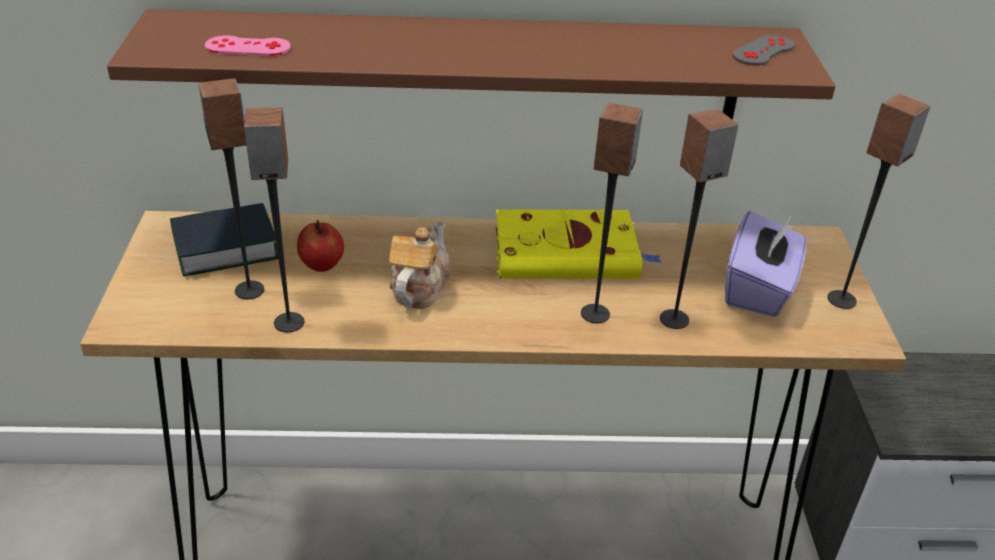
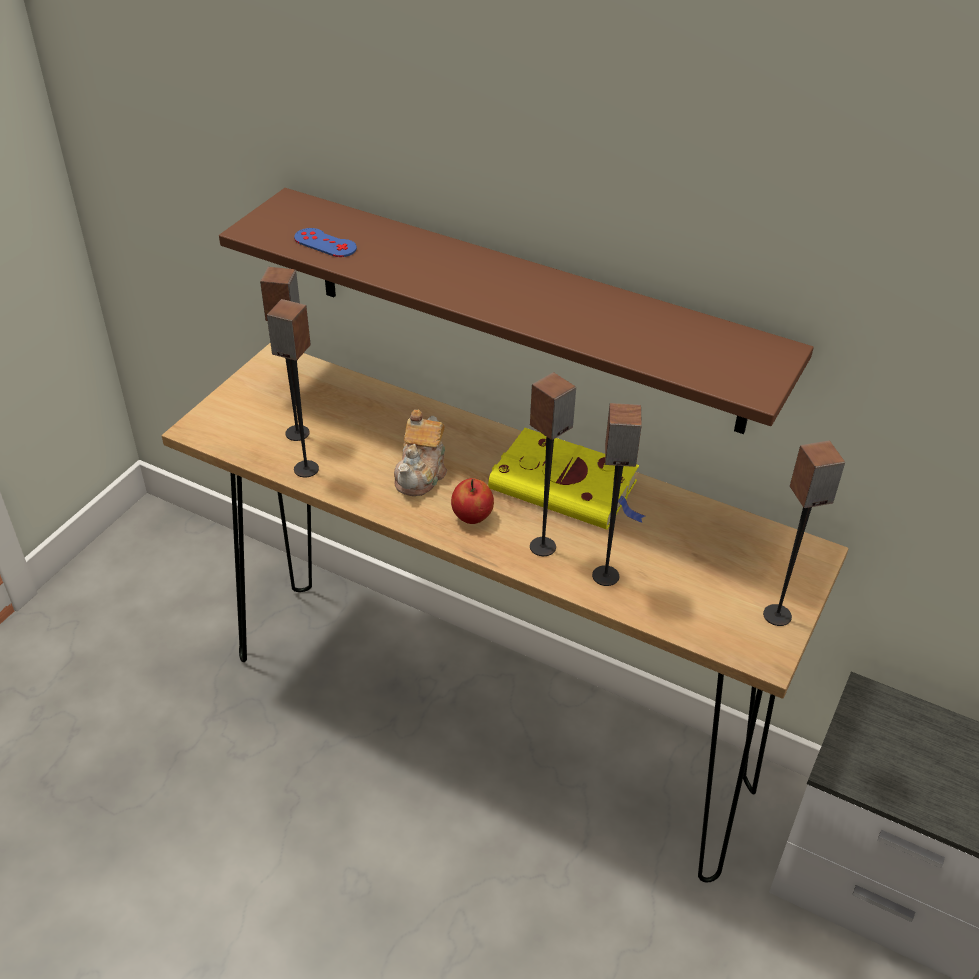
camera: 30 degrees right, 5 degrees up
(225, 248) = (305, 392): book -> none
(248, 47) = (325, 243): pink game controller -> blue game controller
(322, 265) = (363, 430): apple -> apple (472, 517)
(419, 287) = (422, 473): teapot -> teapot turned 150 degrees clockwise
(759, 289) = (707, 577): purple tissue box -> none
(763, 51) = (746, 361): grey game controller -> none

